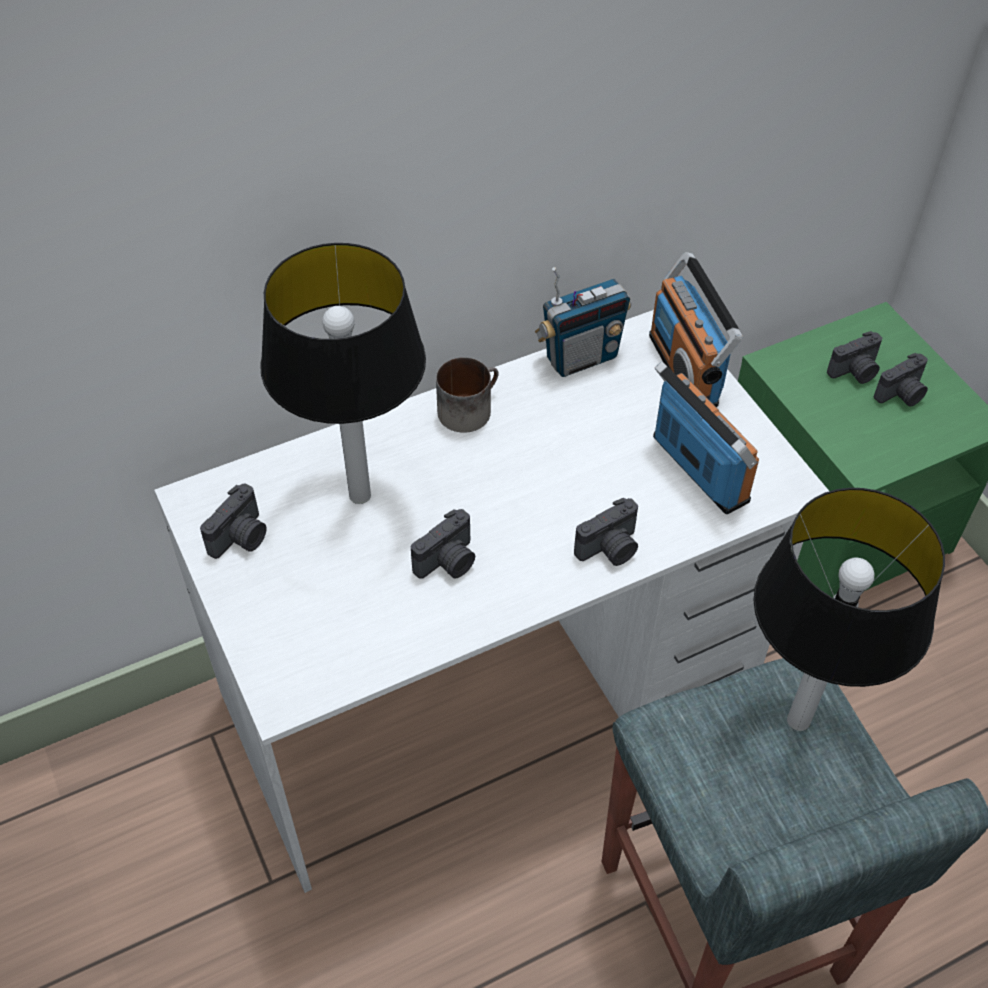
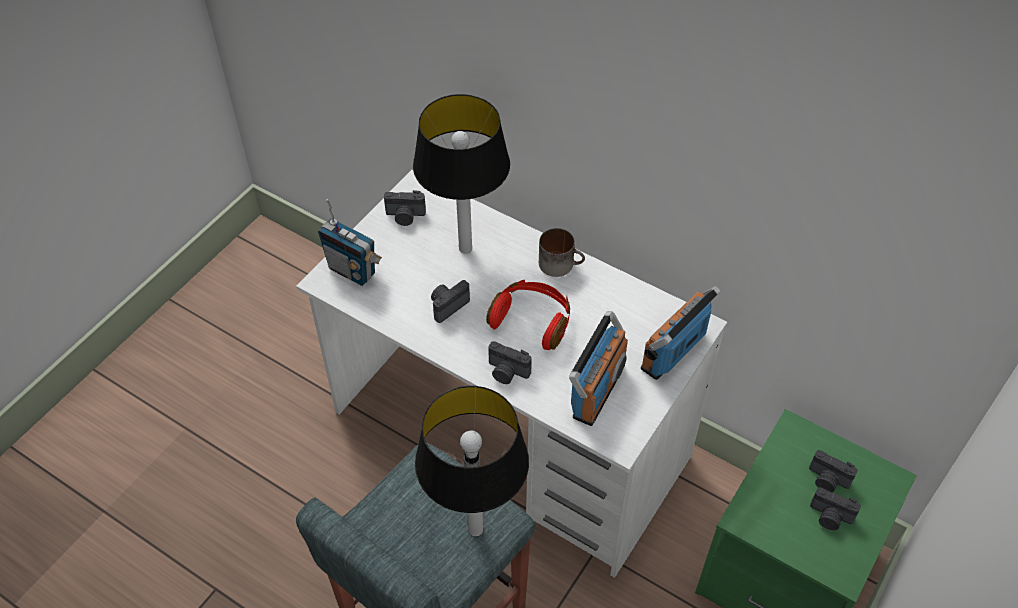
camera: 60 degrees right, 0 degrees up
(448, 562) = (447, 305): camera -> camera turned 120 degrees clockwise
(542, 482) = (532, 320): none -> red headphones
(581, 358) = (641, 297): radio -> radio (352, 270)

